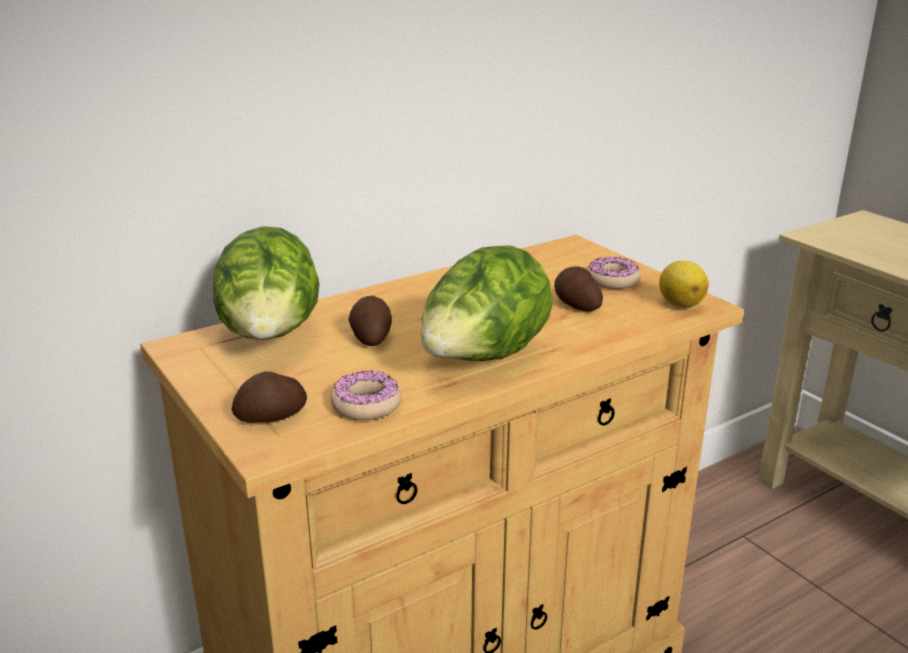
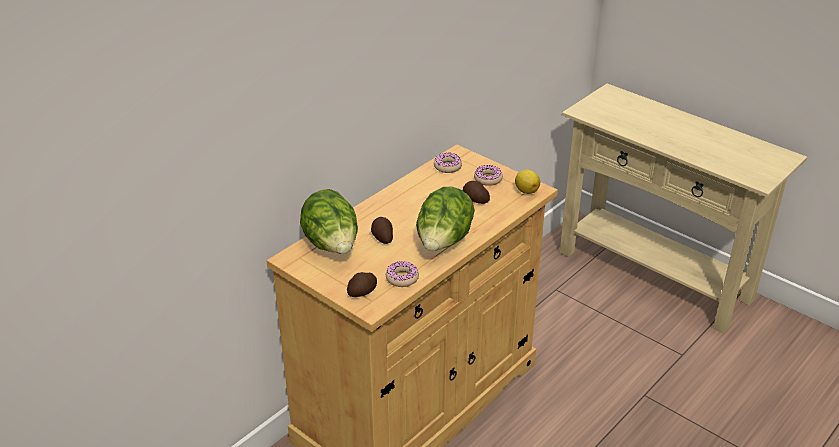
camera: 15 degrees left, 10 degrees up
(546, 258) = (447, 166): none -> donut

